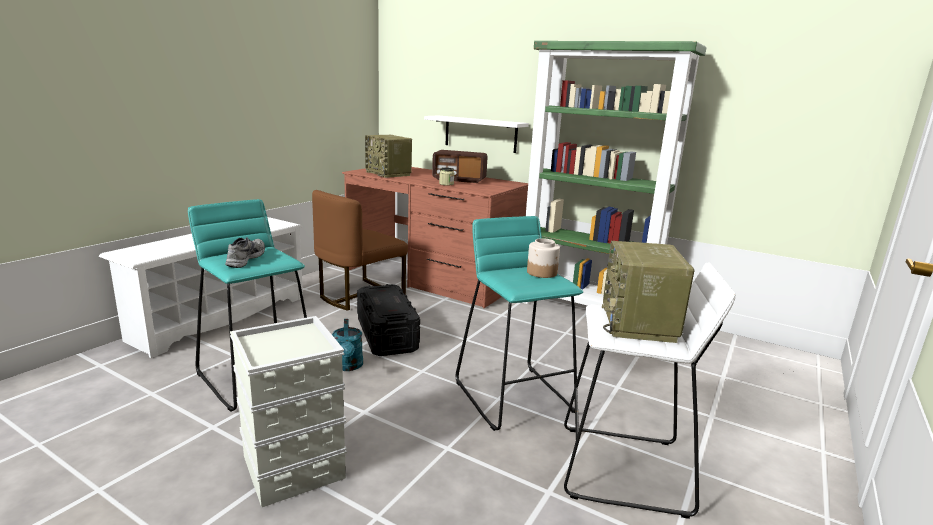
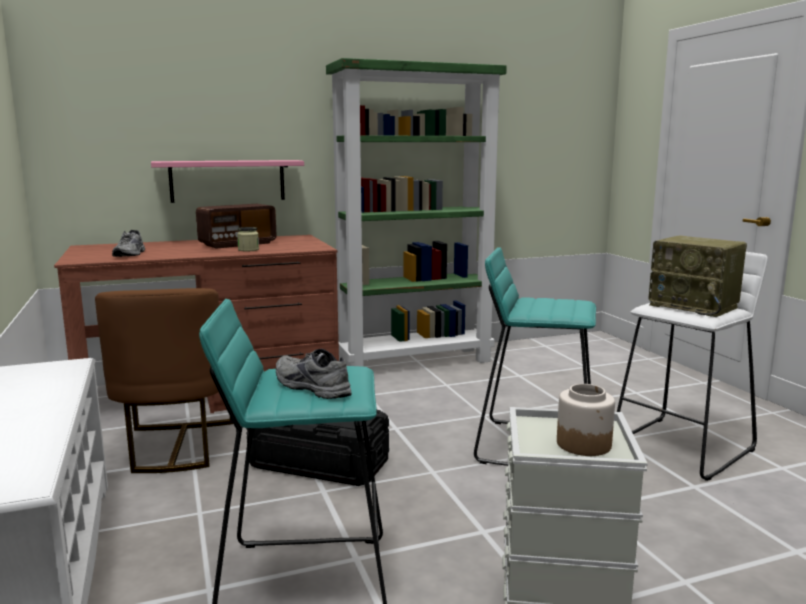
camera: 50 degrees left, 5 degrees down
(348, 366) = (365, 510): turquoise watering can -> none
(389, 174) = (131, 254): radio -> grey shoe
(480, 134) = (227, 181): white shelf -> pink shelf
(542, 273) = (546, 300): jar -> jar (584, 444)

